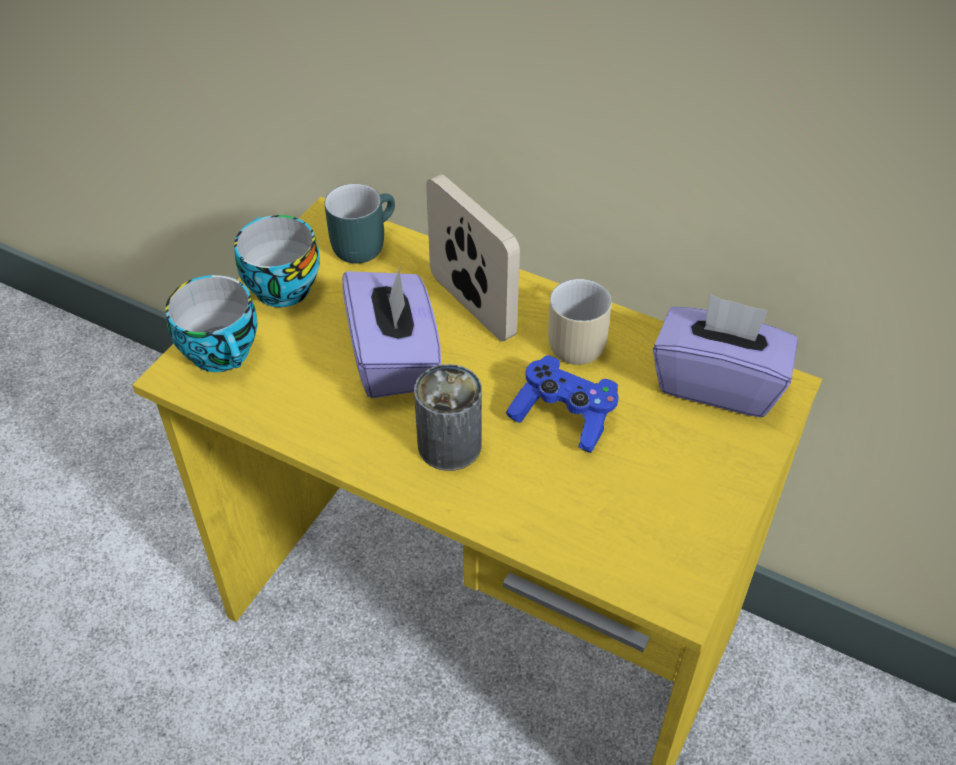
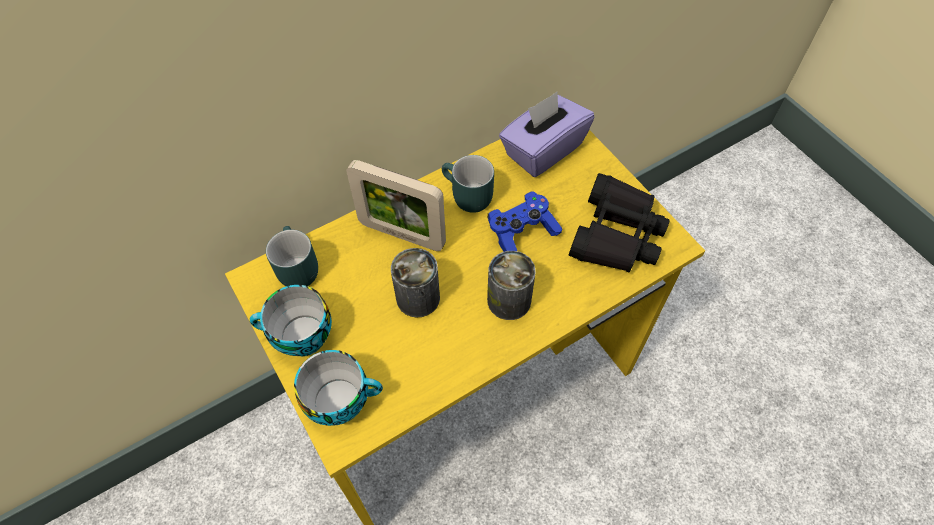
camera: 60 degrees left, 10 degrees up
(394, 358) = (418, 297): purple tissue box -> can
(472, 306) = (402, 234): picture frame -> picture frame turned 150 degrees counterclockwise
(572, 339) = (465, 197): beige mug -> turquoise mug
(641, 521) = (616, 234): none -> black binoculars

